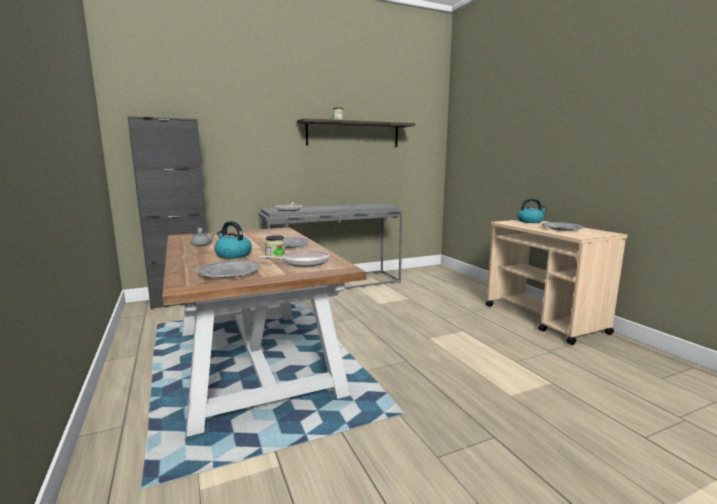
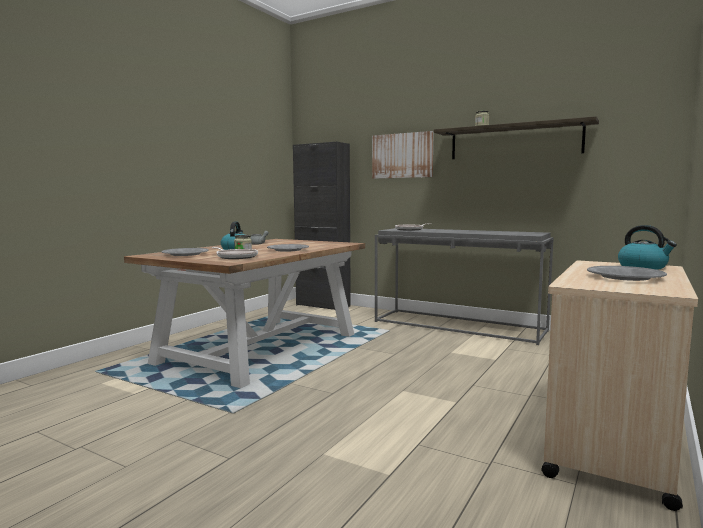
camera: 55 degrees right, 5 degrees down
(257, 139) = (402, 155): none -> picture

